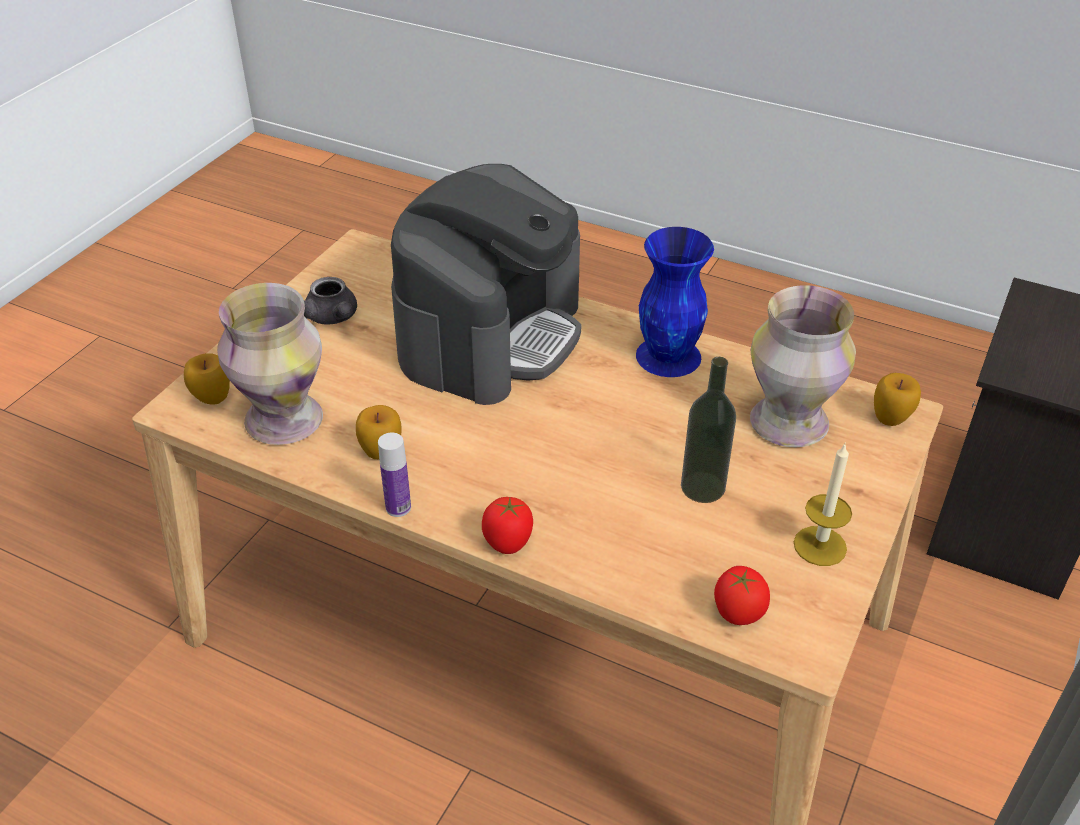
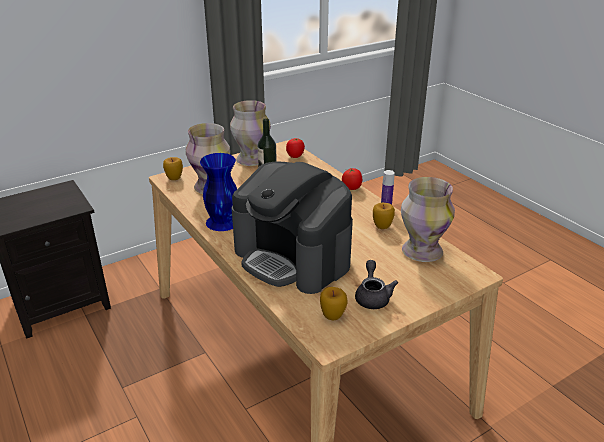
camera: 150 degrees left, 10 degrees down
(213, 399) = (457, 273): apple -> apple (332, 315)
(491, 335) = (293, 257): coffee machine -> coffee machine turned 105 degrees counterclockwise
(820, 546) = (251, 160): candle -> vase

